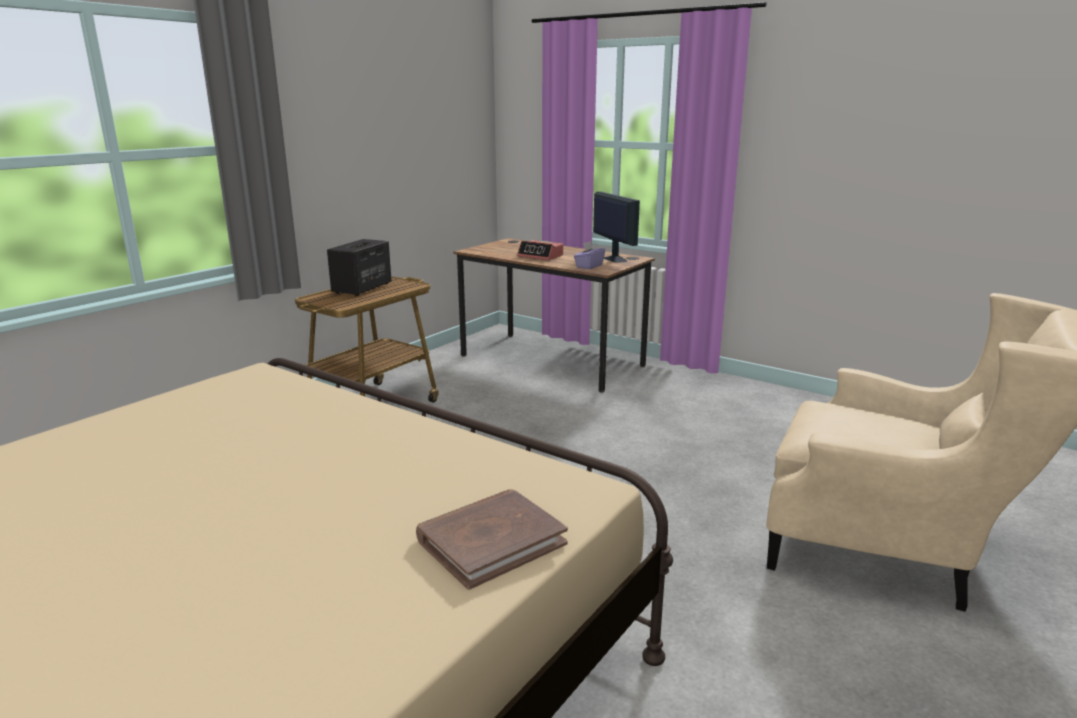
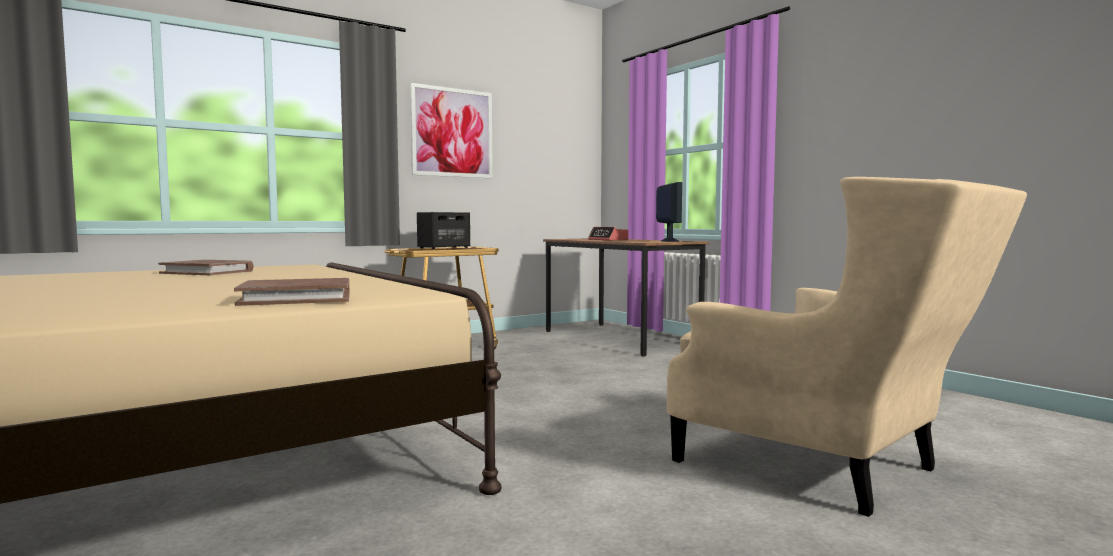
camera: 20 degrees right, 15 degrees down
(179, 429) = (208, 272): none -> brown book
(340, 126) = (452, 132): none -> picture
(589, 266) = (638, 241): purple tissue box -> none

